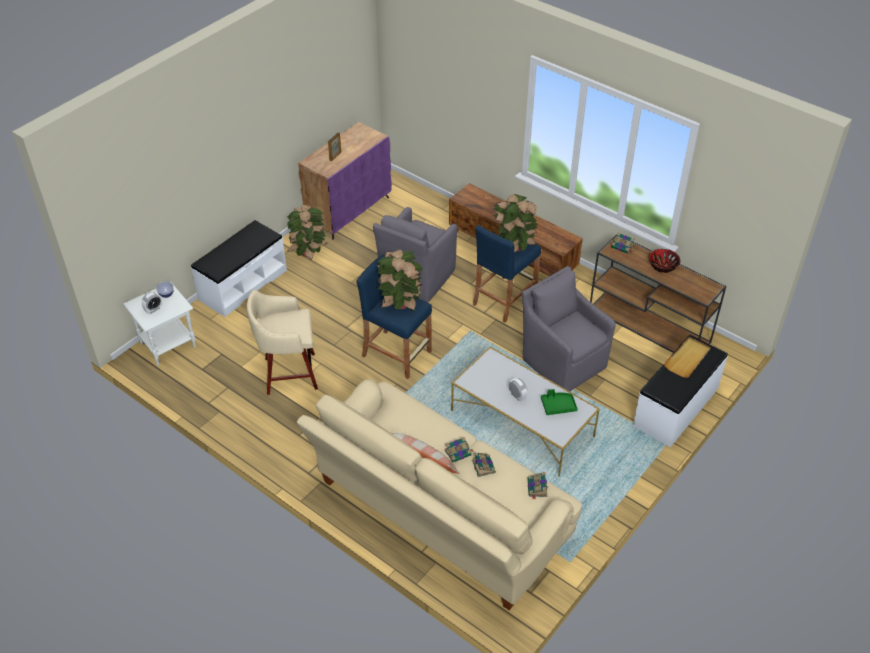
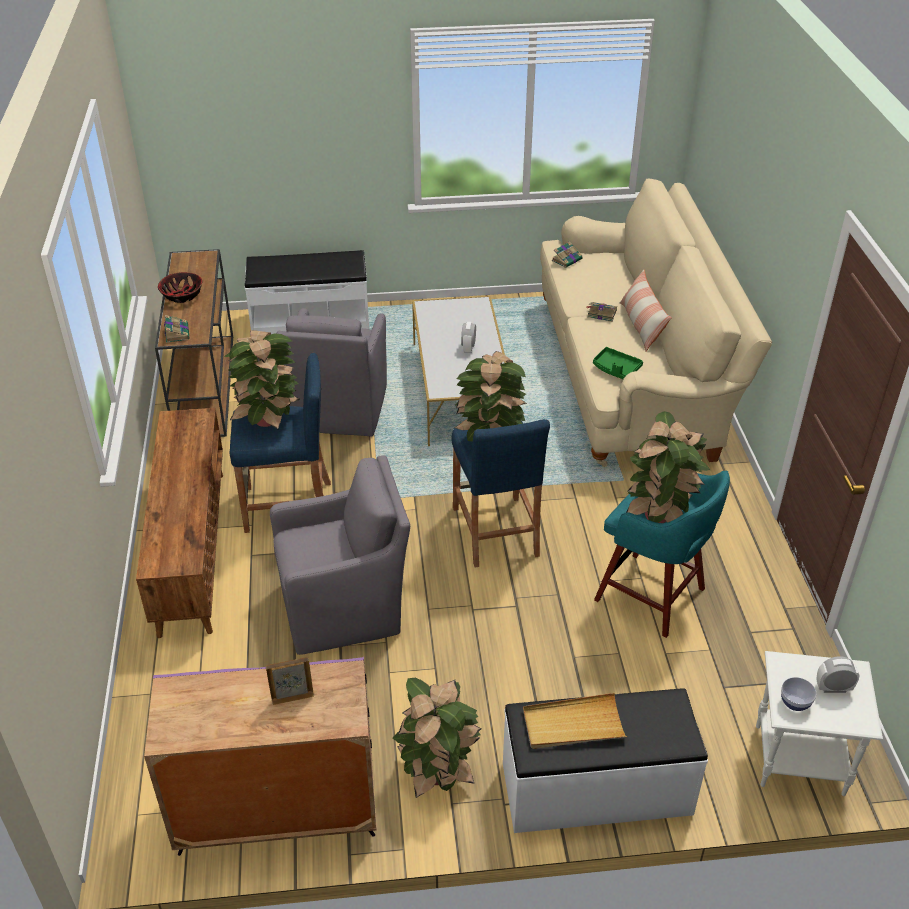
camera: 135 degrees left, 5 degrees down
(284, 321) = (659, 514): none -> potted plant
(288, 373) = (653, 596): beige stool -> turquoise stool
(483, 466) = (592, 294): book -> none
(558, 406) = (444, 321): green tray -> green tray (616, 369)
(687, 359) = (285, 270): beige tray -> beige tray (573, 724)

